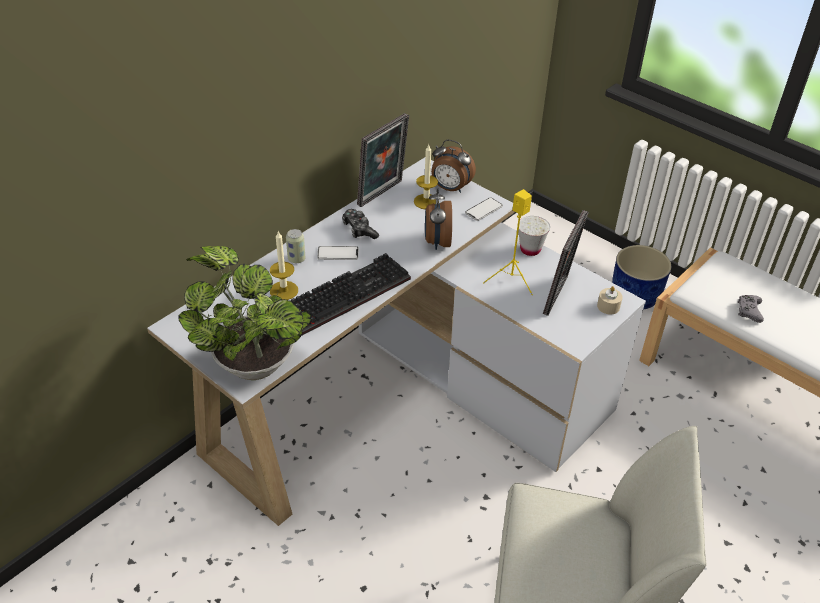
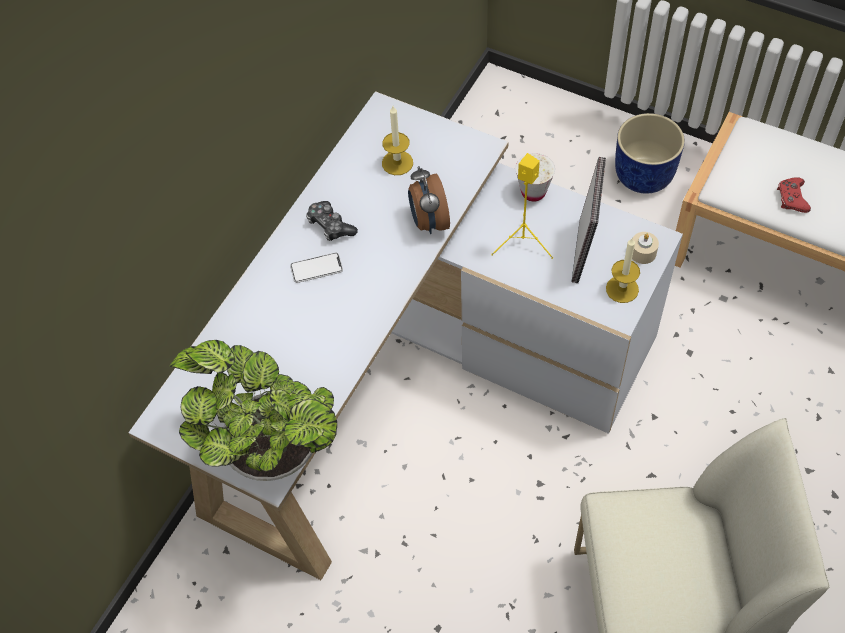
camera: 10 degrees left, 15 degrees up
(284, 290) = (271, 338): candle -> candle (622, 289)
(296, 259) = (270, 288): can -> none
(346, 293) = (345, 324): keyboard -> none
(382, 194) = (341, 164): picture frame -> none
(450, 188) = (420, 135): alarm clock -> none
(484, 210) = (470, 159): phone -> none
(749, 311) = (792, 198): grey game controller -> red game controller

